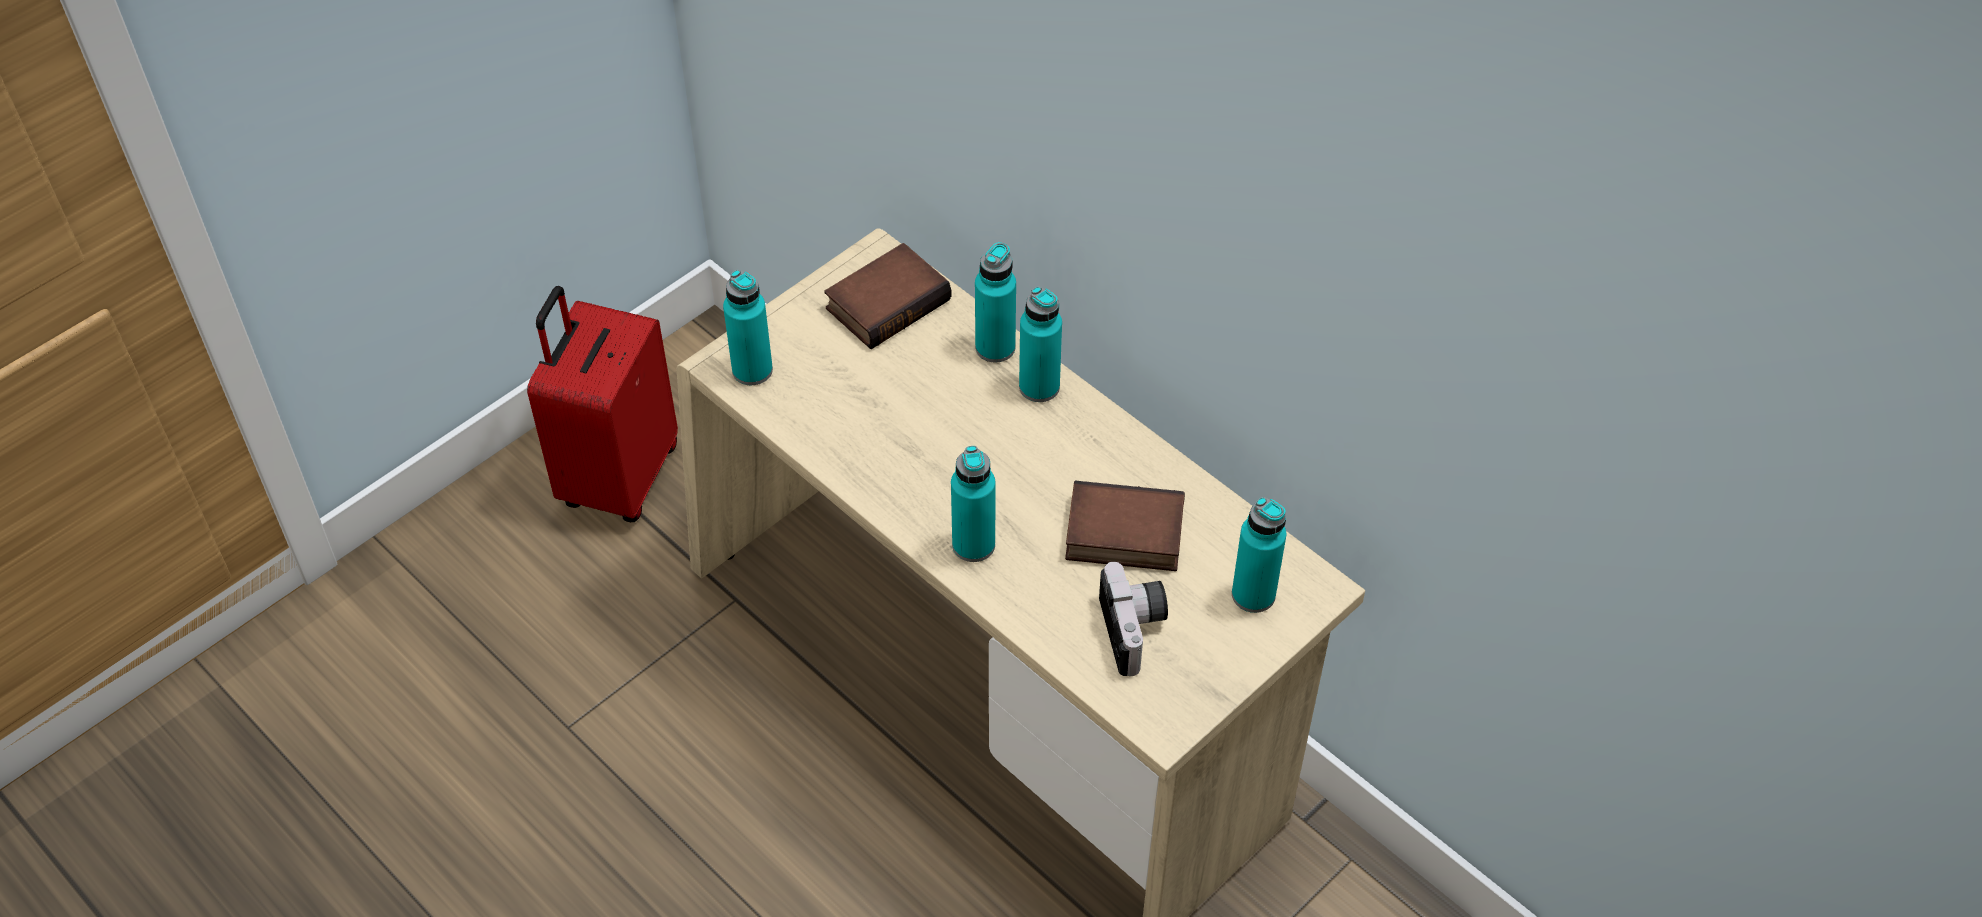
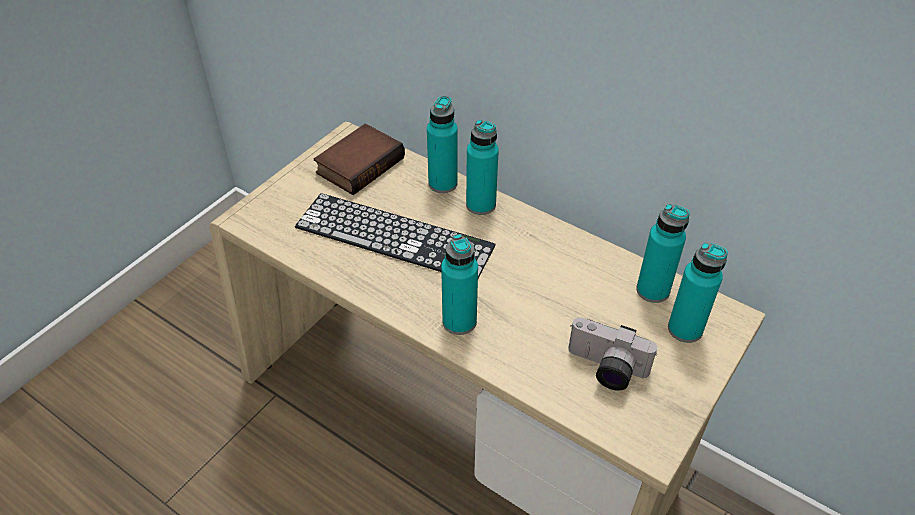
camera: 10 degrees left, 5 degrees down
(617, 477) = (188, 326): red suitcase -> none
(752, 370) = (266, 219): turquoise bottle -> turquoise bottle (652, 290)
(914, 418) = (394, 236): none -> keyboard
(1122, 536) = (571, 299): book -> none
(1136, 630) = (605, 369): camera -> camera turned 135 degrees clockwise

